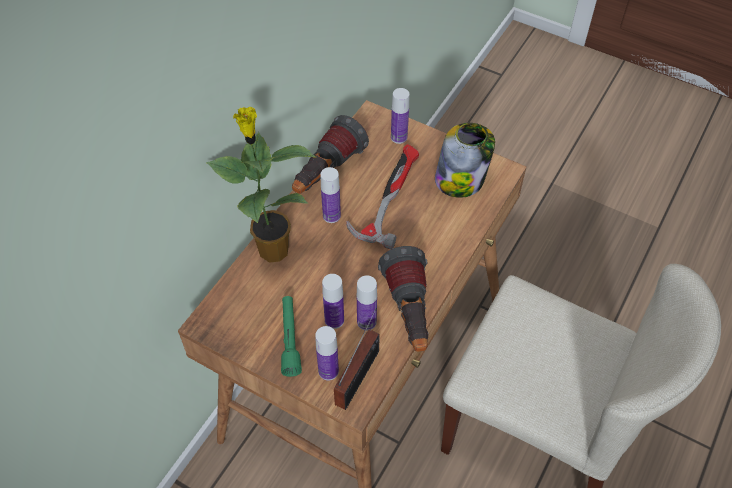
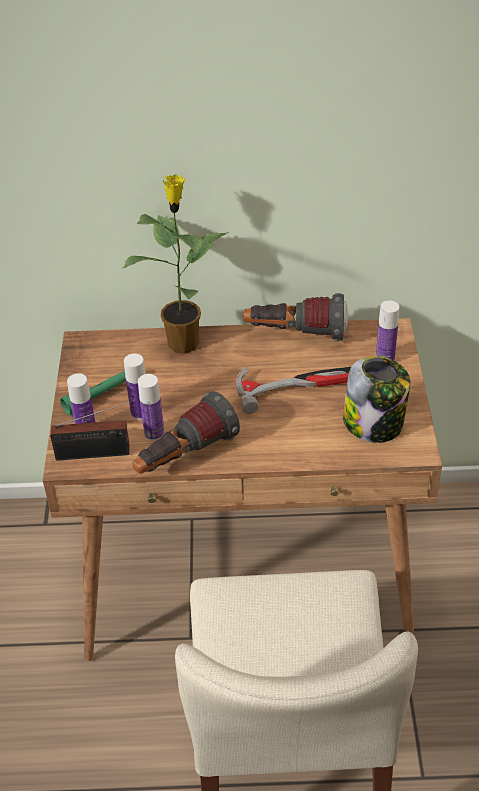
camera: 60 degrees right, 10 degrees down
(331, 216) = (250, 359): bottle -> none

